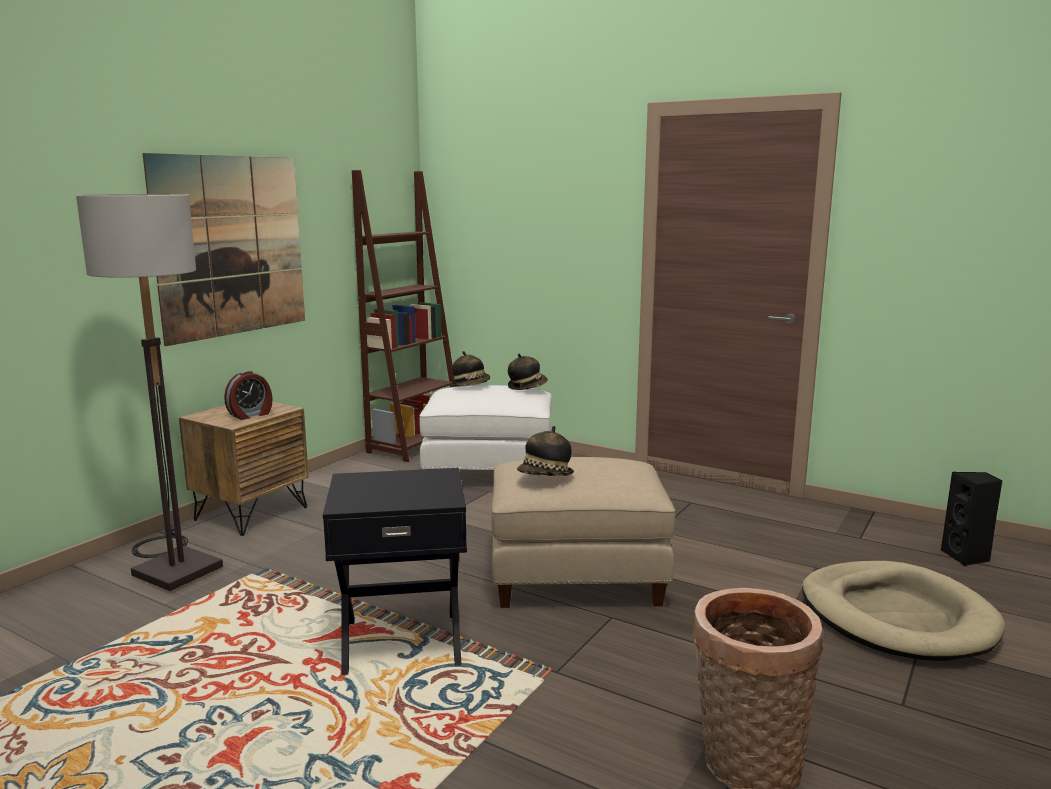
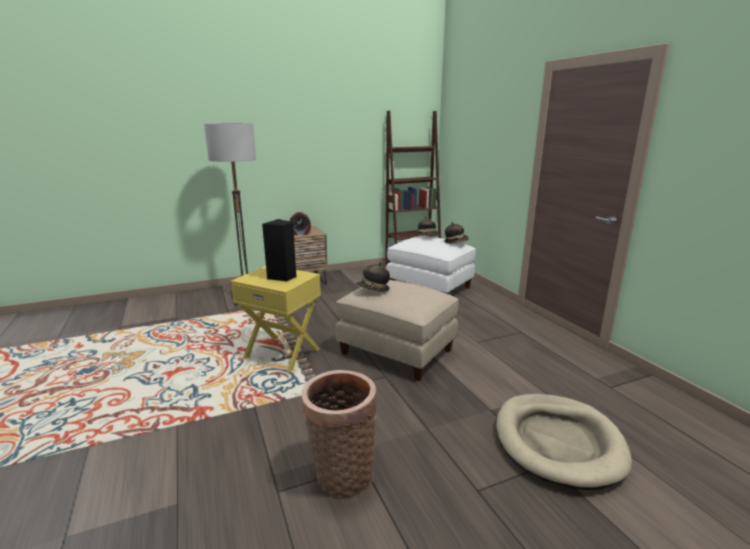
camera: 35 degrees right, 5 degrees up
(231, 246) = (308, 149): picture -> none
(402, 641) = (283, 353): black side table -> yellow side table
(966, 557) = (683, 428): black speaker -> black speaker (282, 277)

